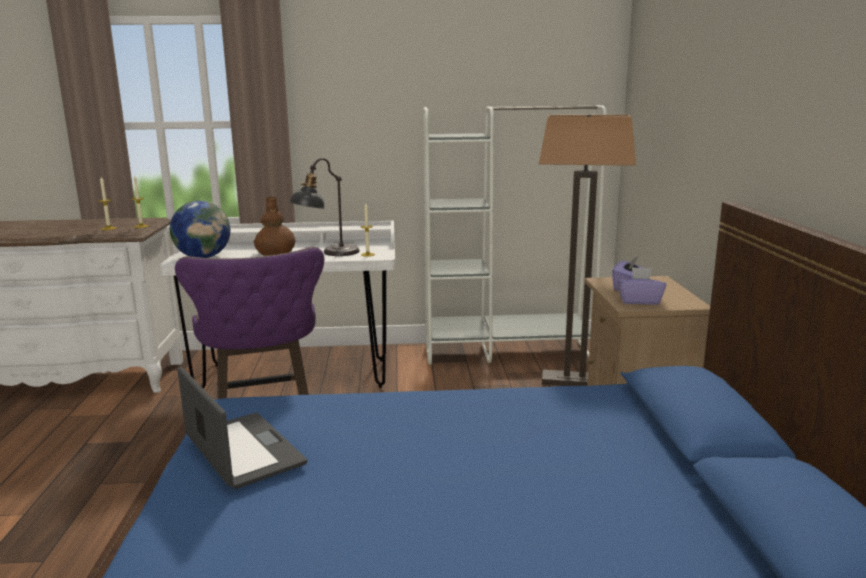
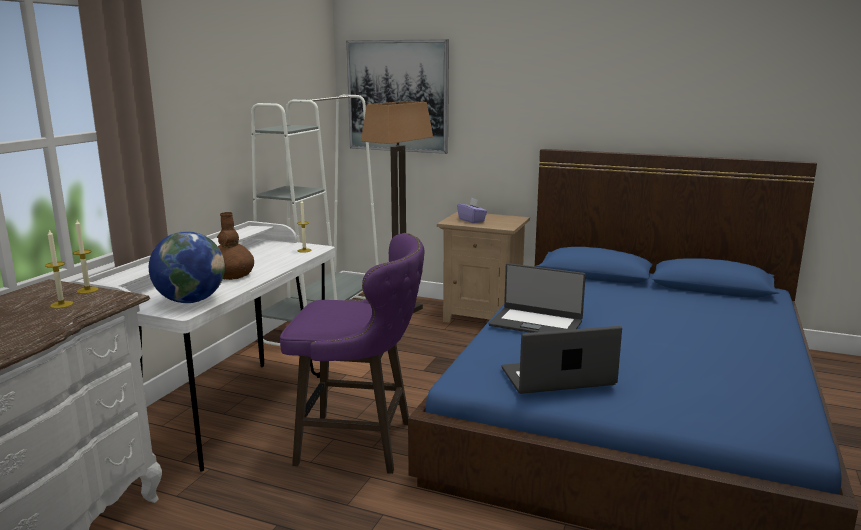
camera: 65 degrees left, 0 degrees up
(327, 254) = (277, 260): grey table lamp -> none
(415, 413) = (536, 323): none -> laptop
(639, 301) = (500, 224): purple tissue box -> none
(652, 109) = (398, 96): none -> picture

